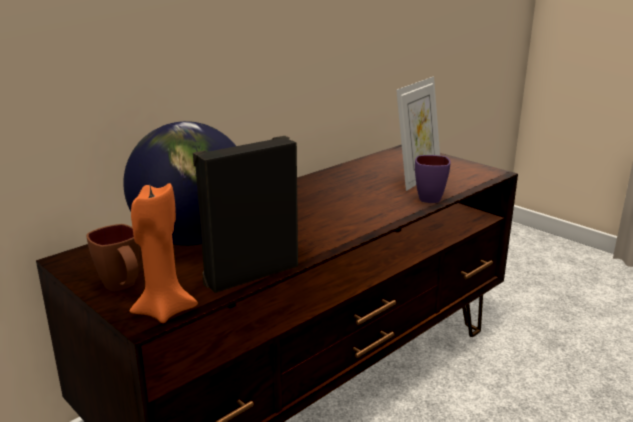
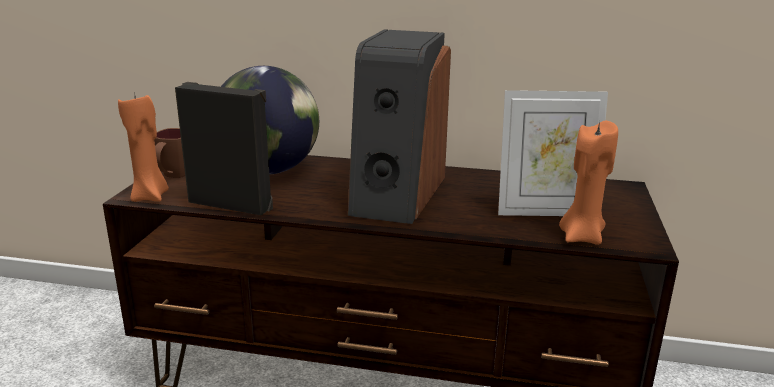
camera: 55 degrees right, 0 degrees up
(326, 208) = (396, 194): none -> speaker
(429, 197) = (501, 229): purple mug -> none
(465, 182) = (581, 237): none -> orange candle

